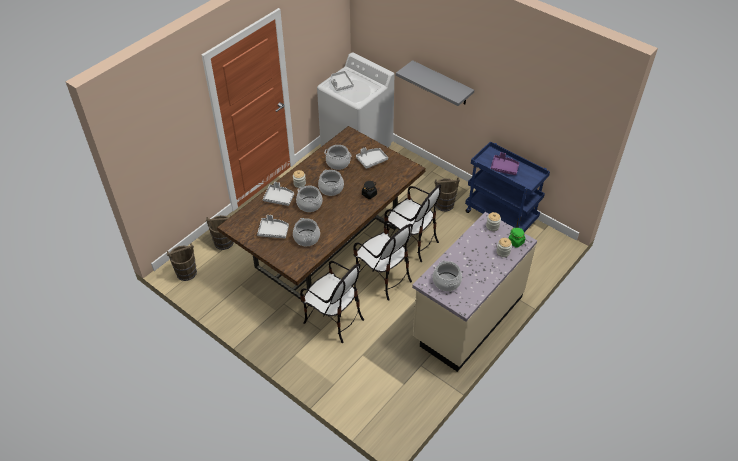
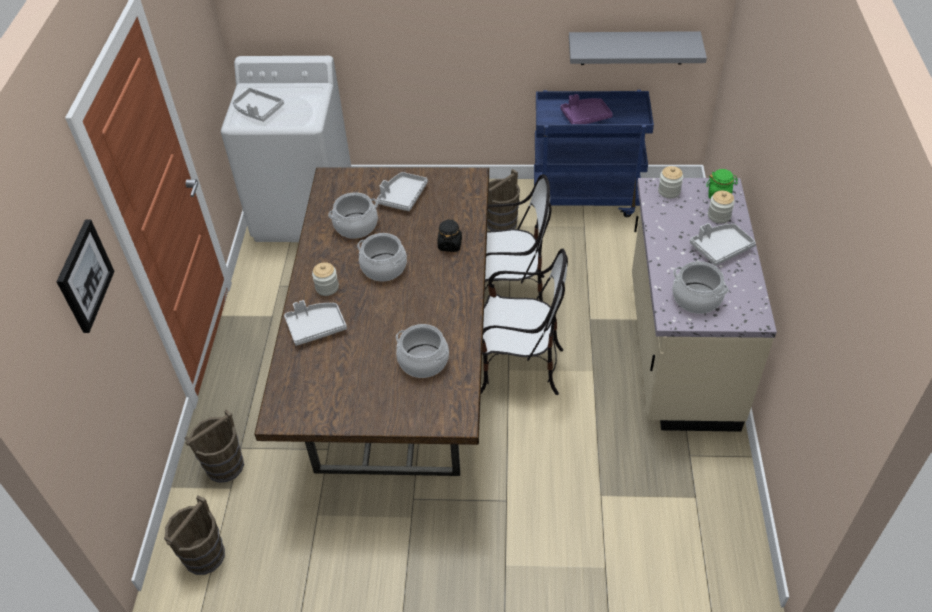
camera: 35 degrees left, 0 degrees up
(180, 122) = (84, 276): none -> picture
(273, 231) = (359, 382): grey tray -> grey tray (720, 248)
(309, 204) = (375, 309): cooking pot -> none
(333, 319) = (510, 472): chair -> none
(442, 83) = (425, 34): grey shelf -> grey shelf (632, 48)

